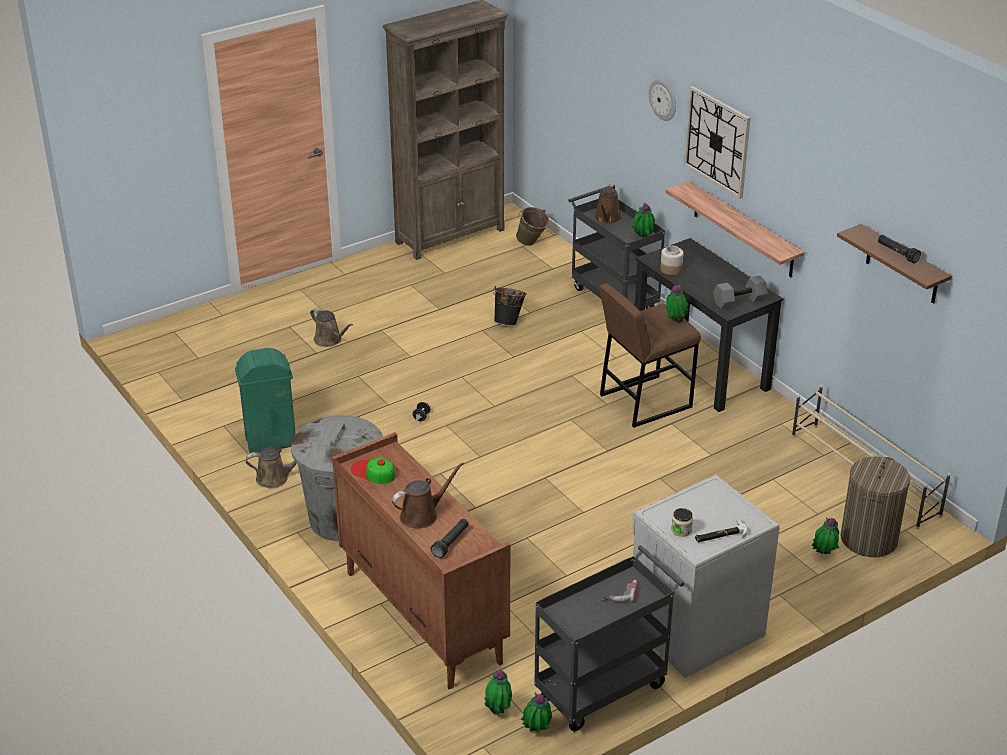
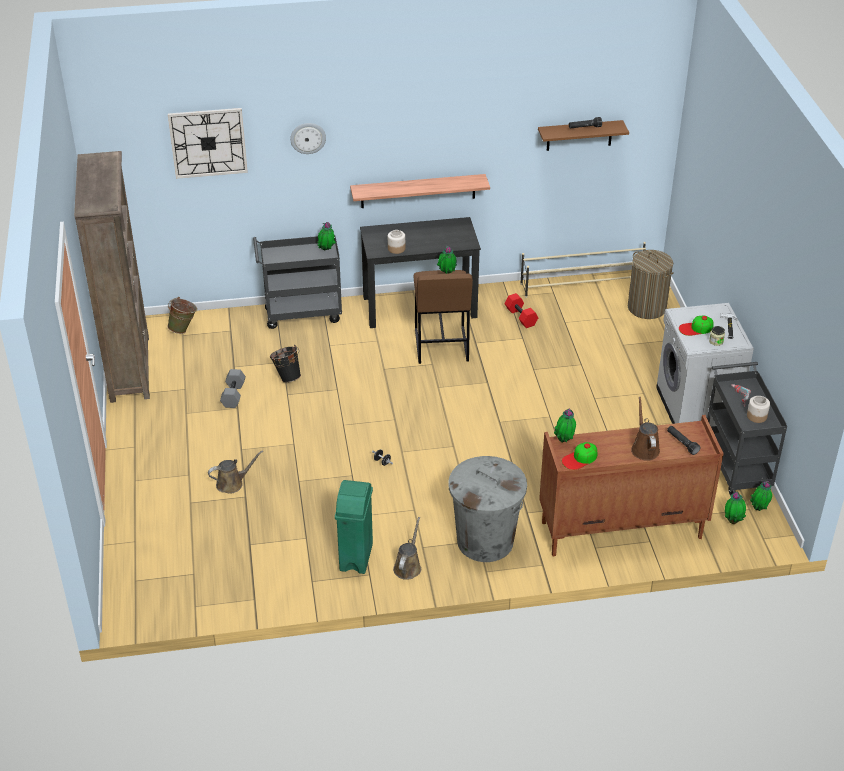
camera: 65 degrees left, 5 degrees up
(590, 618) = (757, 416): none -> jar
(607, 219) = (283, 257): brown watering can -> none
(694, 507) = (696, 328): none -> cap
(717, 141) = (378, 140): wall clock -> wall clock (208, 142)
(739, 302) = (461, 235): grey dumbbell -> grey dumbbell (234, 395)
(750, 443) = (521, 317): none -> red dumbbell
(823, 554) = (651, 330): potted plant -> potted plant (564, 441)

